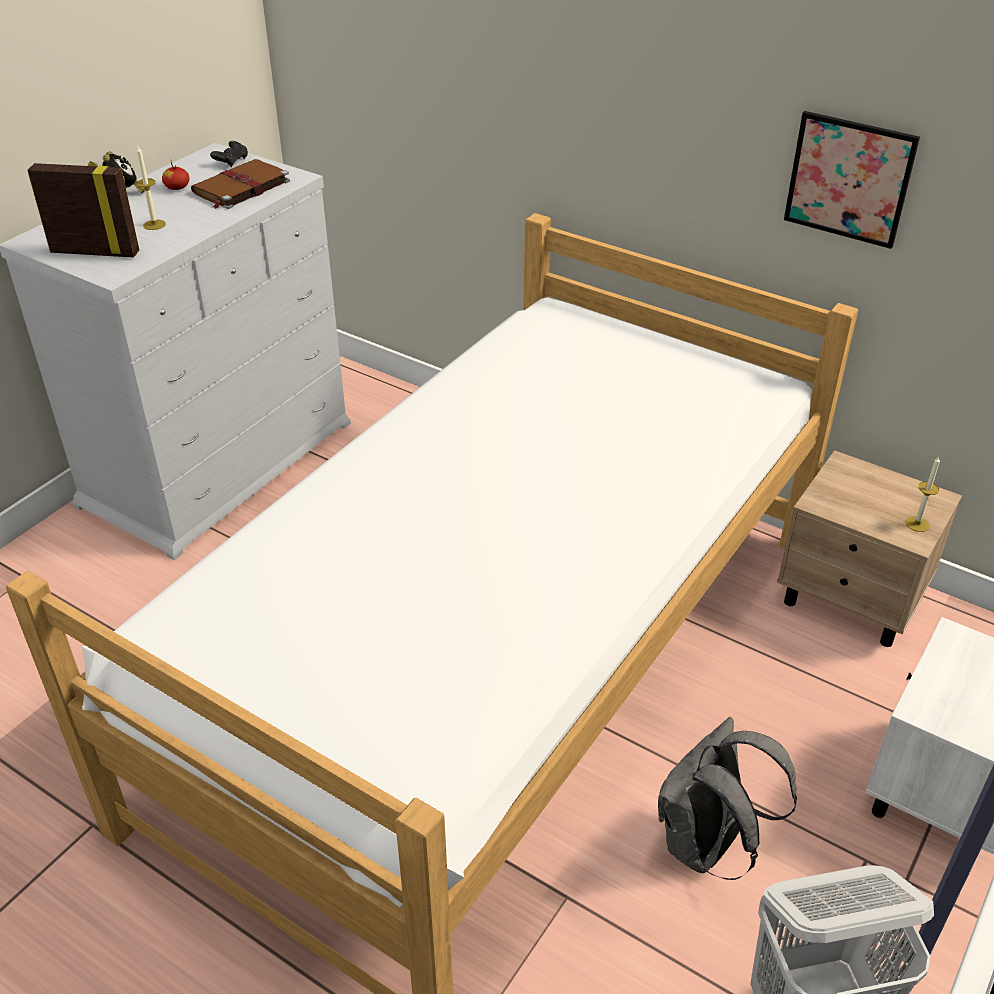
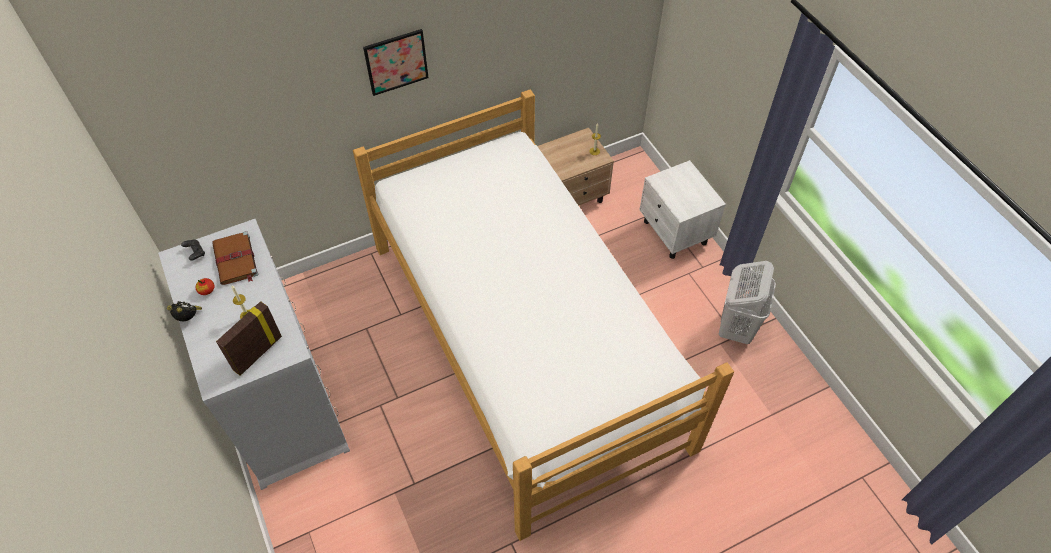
camera: 60 degrees left, 15 degrees up
(707, 846) = (655, 317): grey backpack -> none
(849, 179) = (510, 43): picture -> picture (396, 62)

